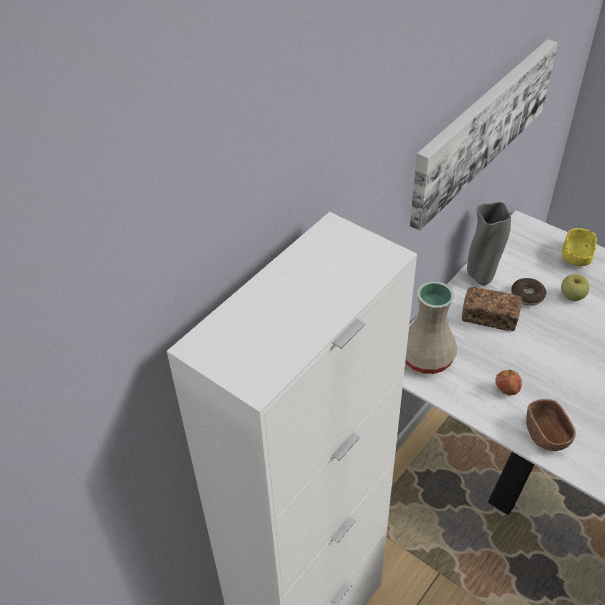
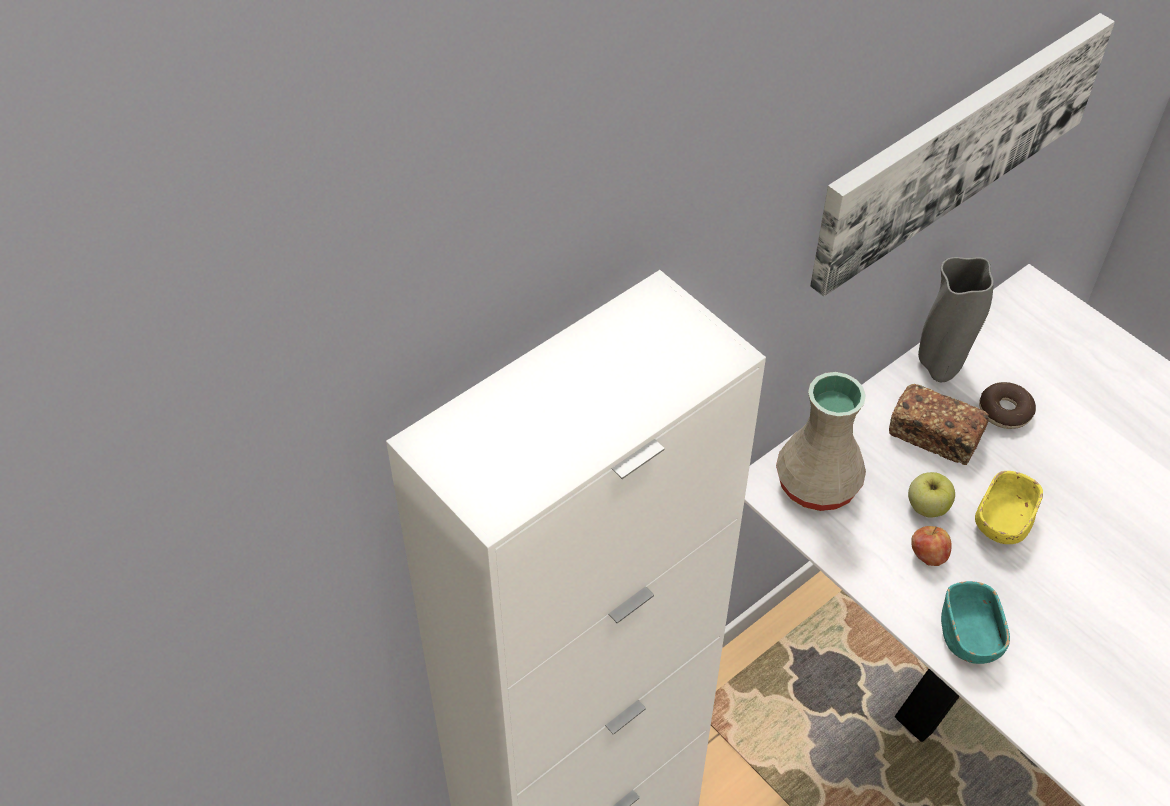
camera: 10 degrees right, 5 degrees up
(546, 434) = (969, 636): brown bowl -> turquoise bowl
(572, 296) = (1077, 424): apple -> apple (927, 507)
(576, 257) = (1105, 360): yellow bowl -> yellow bowl (1002, 522)

